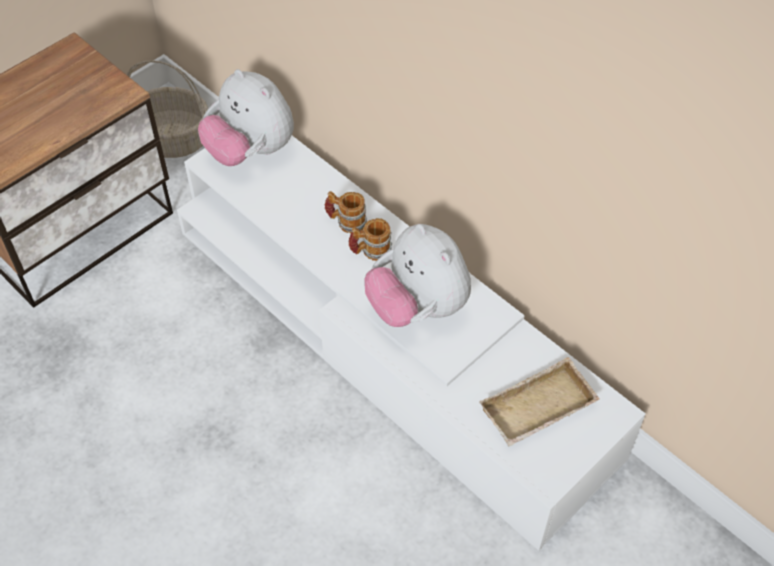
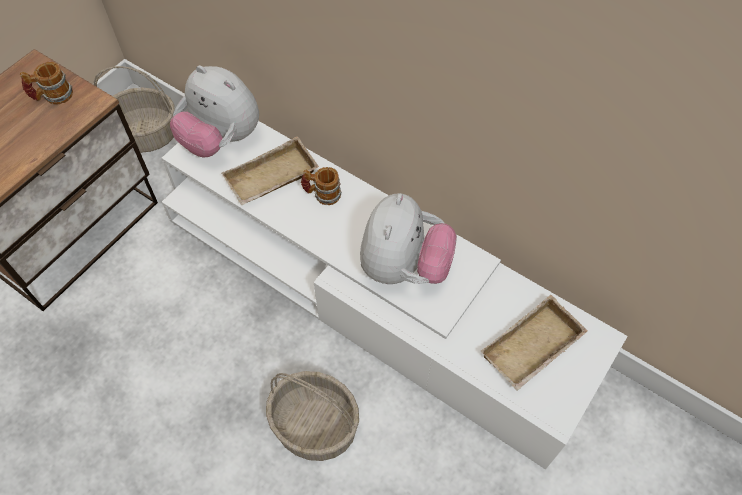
camera: 10 degrees left, 5 degrees up
(295, 199) = (271, 179): none -> beige tray
(299, 467) = (316, 425): none -> basket
(370, 251) = (350, 219): mug -> mug (53, 96)
(417, 307) = (404, 266): plush toy -> plush toy turned 120 degrees counterclockwise

